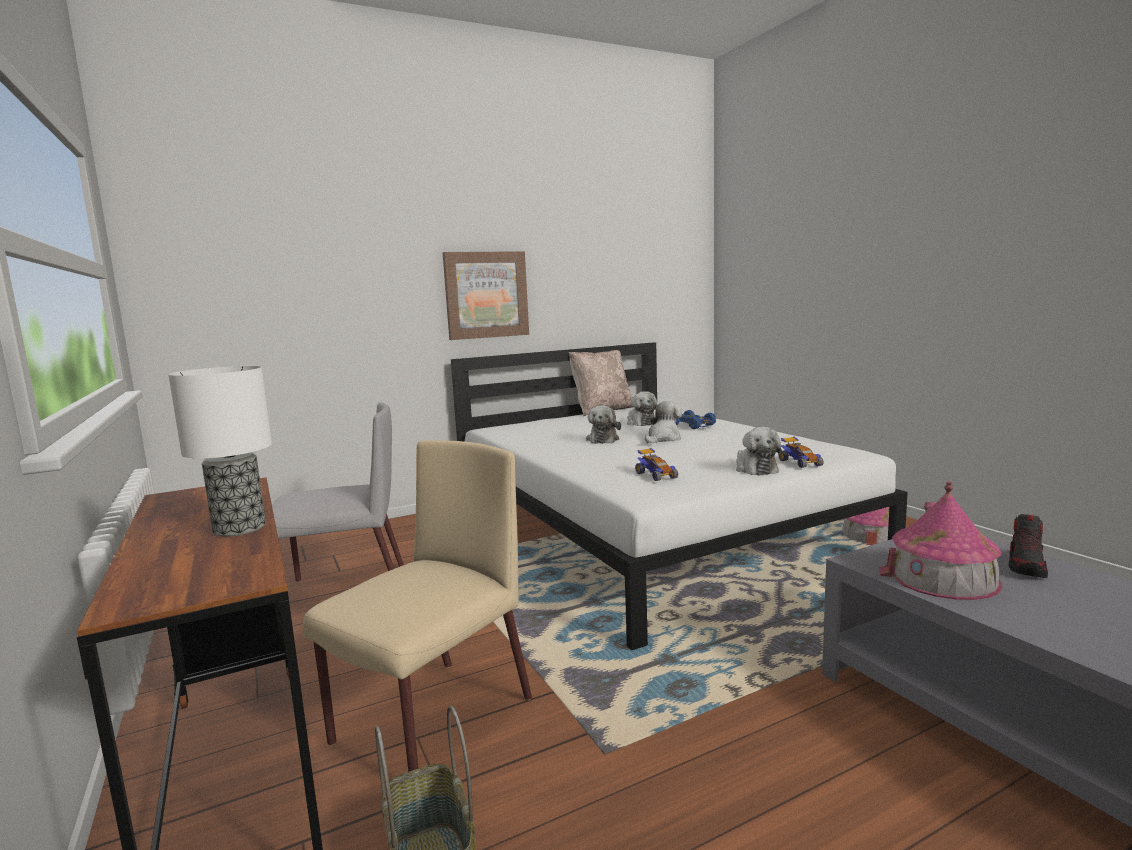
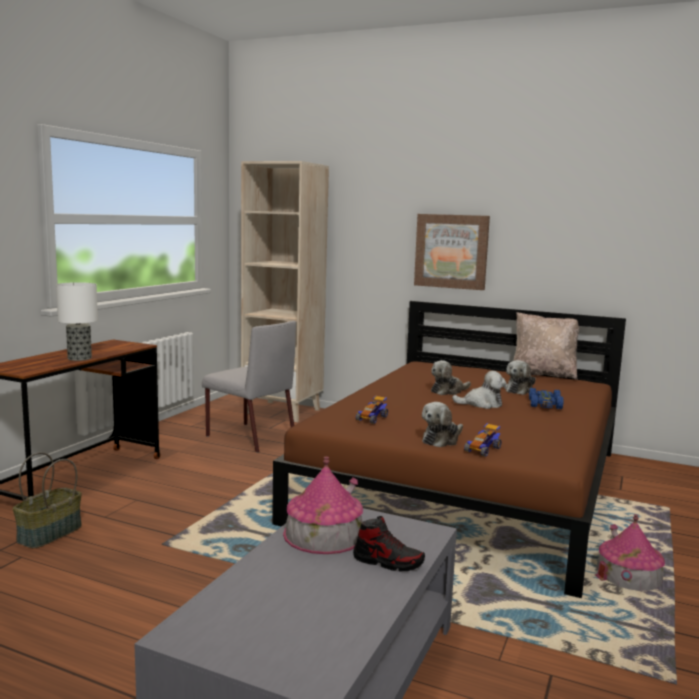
camera: 50 degrees right, 0 degrees up
(305, 548) = (283, 411): none -> beige bookcase
(431, 722) = (150, 498): beige chair -> none
(648, 530) = (468, 485): white bed -> brown bed
(1026, 566) = (388, 562): shoe -> shoe turned 150 degrees counterclockwise

